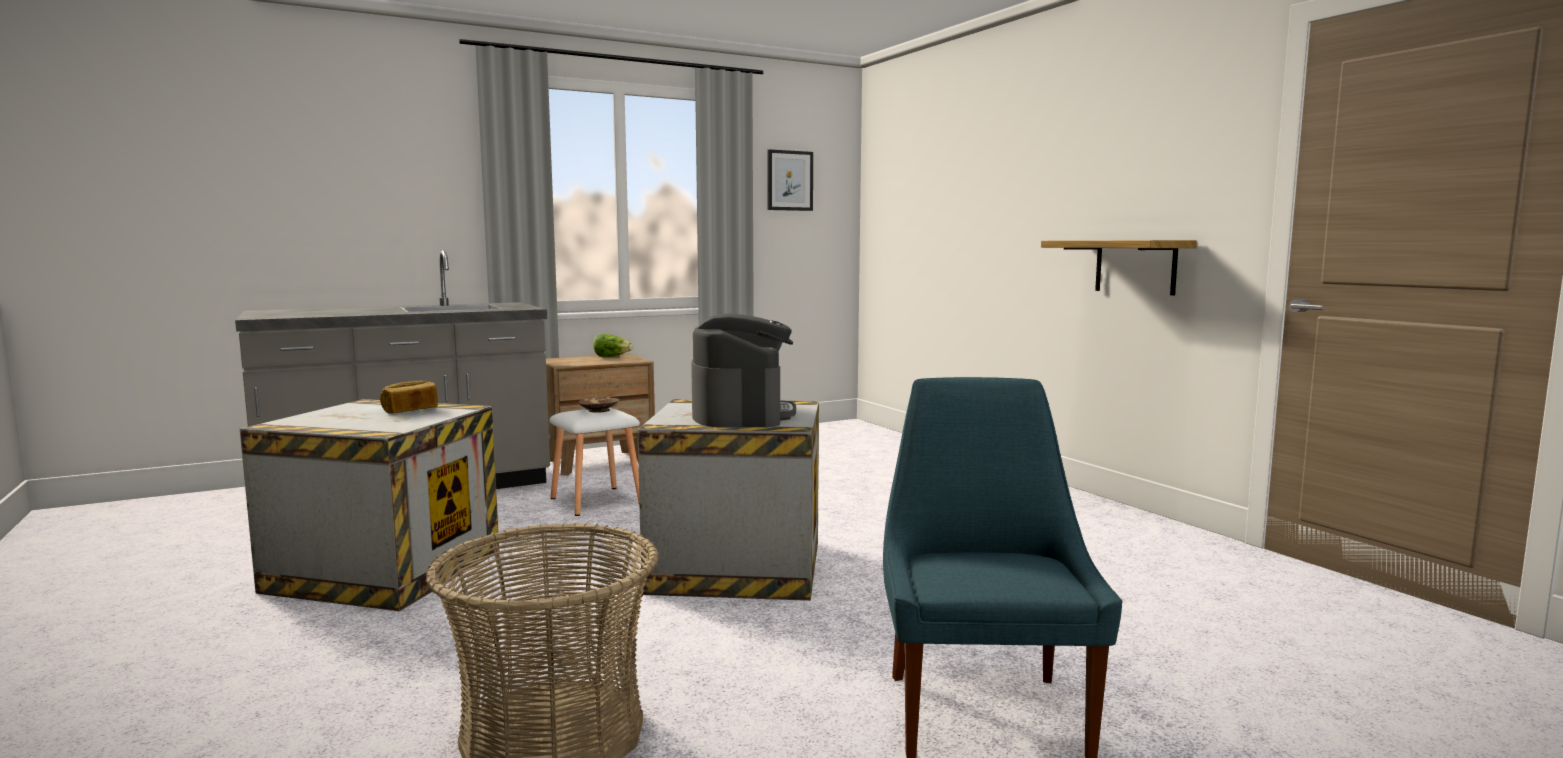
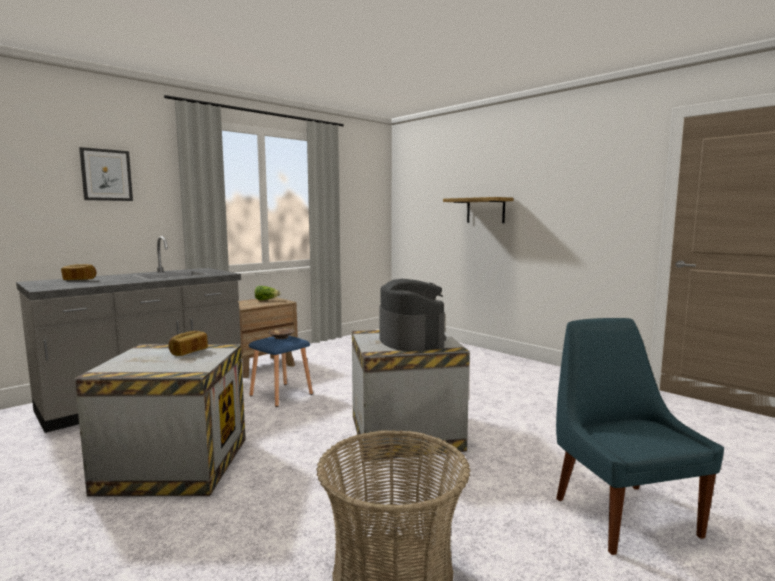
camera: 15 degrees left, 0 degrees up
(321, 310) = (80, 280): none -> bread
(595, 501) = (280, 394): white stool -> blue stool
(789, 180) = (356, 189): picture -> picture (106, 175)
(1135, 266) = (578, 242): shelf -> shelf (485, 210)

